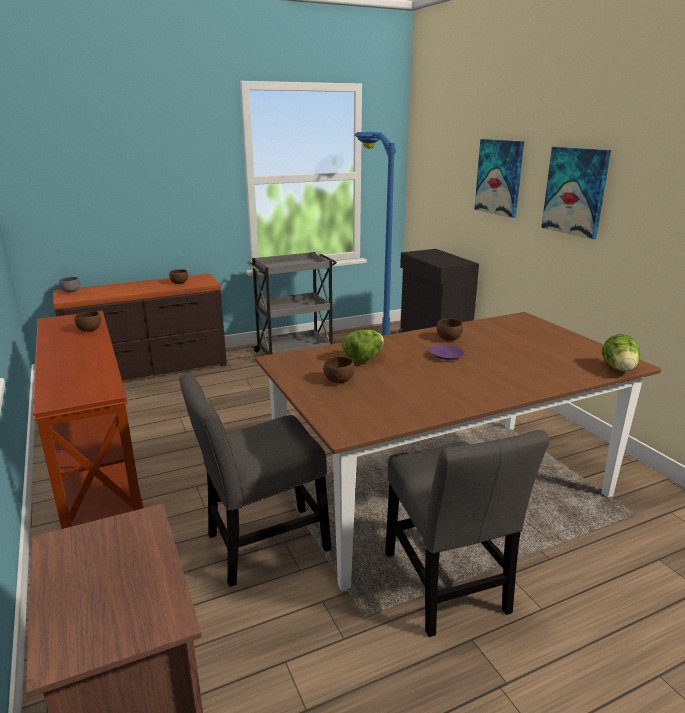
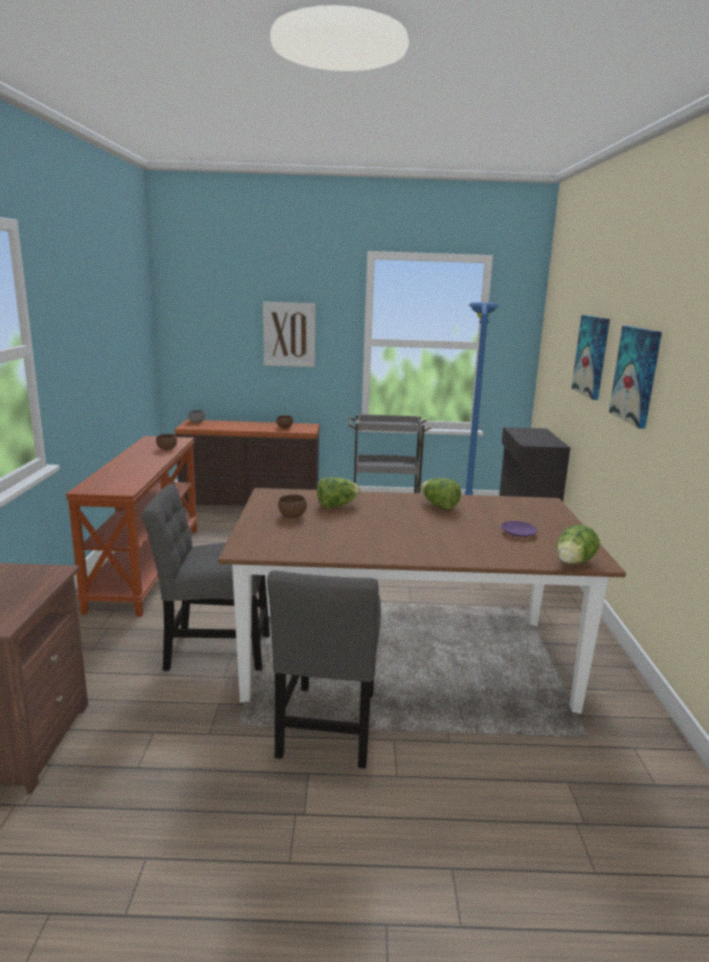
camera: 25 degrees right, 5 degrees down
(165, 179) = (289, 334): none -> picture
(446, 356) = (413, 517): purple plate -> purple plate (518, 533)
(449, 339) = (439, 506): brown bowl -> lettuce

